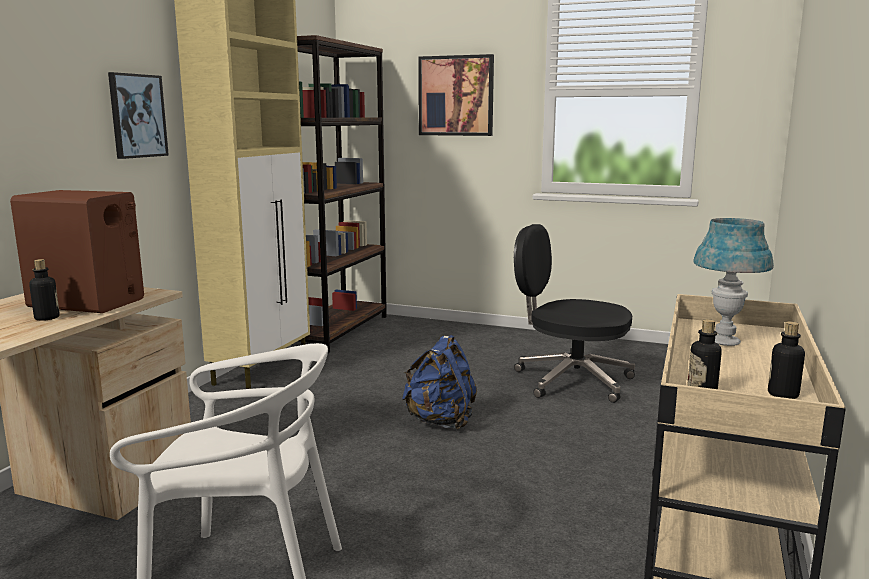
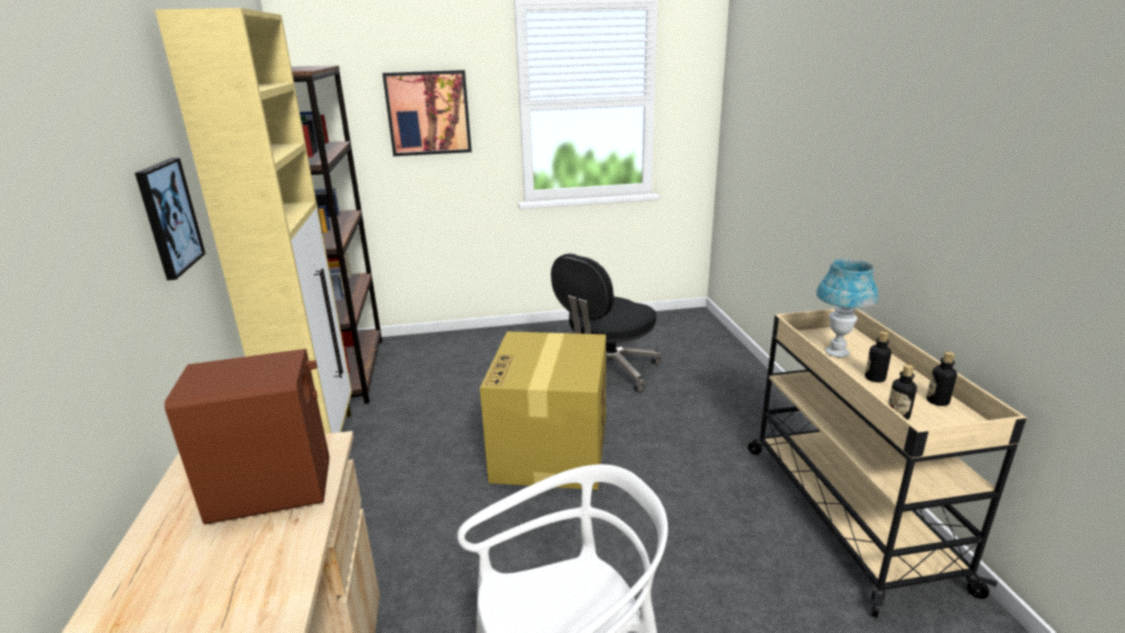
camera: 30 degrees left, 10 degrees up
(47, 318) = (265, 535): bottle -> bottle (875, 378)
(441, 421) = (551, 450): blue backpack -> cardboard box
(570, 380) = (607, 371): black office chair -> black office chair turned 45 degrees counterclockwise

